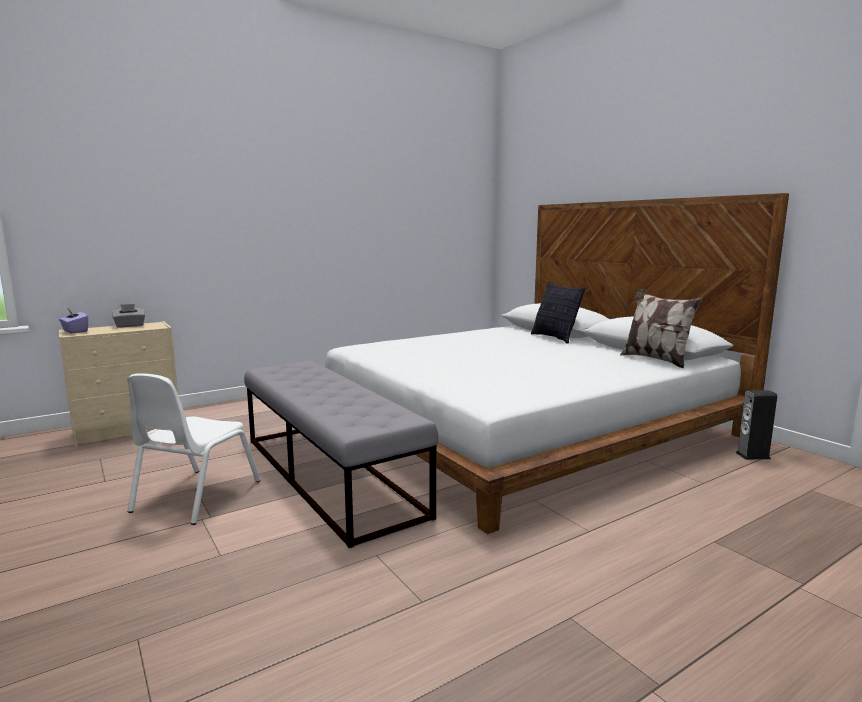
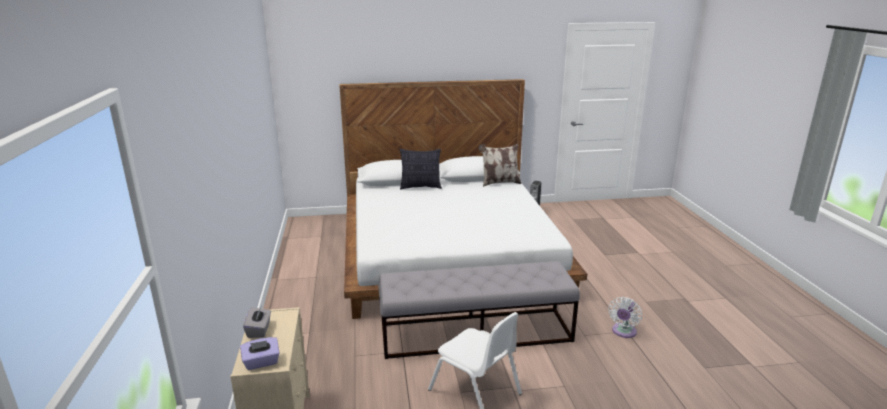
camera: 65 degrees left, 10 degrees up
(415, 597) = (623, 332): none -> white fan

